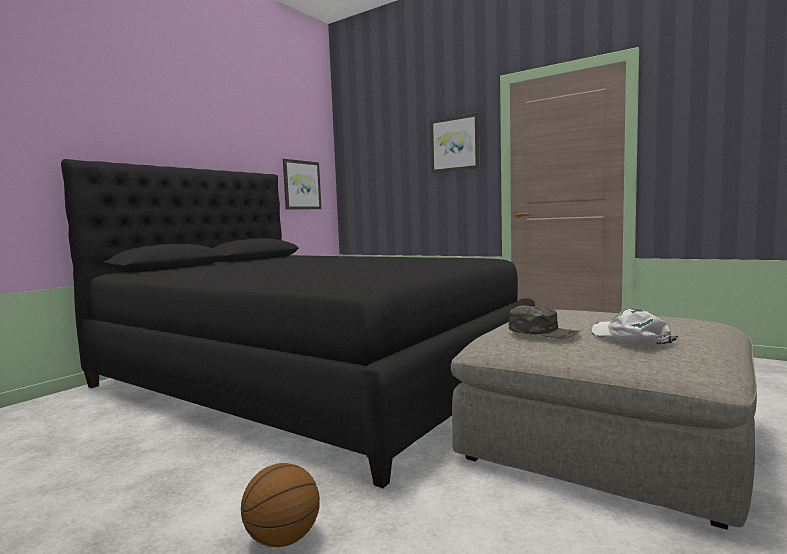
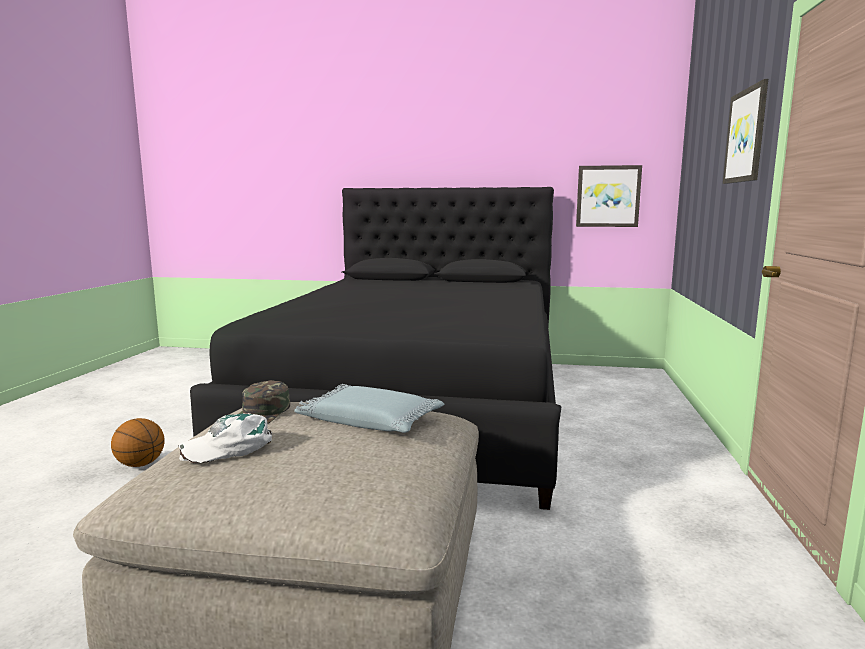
camera: 65 degrees right, 5 degrees up
(562, 314) = (370, 417): none -> blue pillow
(630, 336) = (229, 447): white cap -> white cap turned 150 degrees counterclockwise

